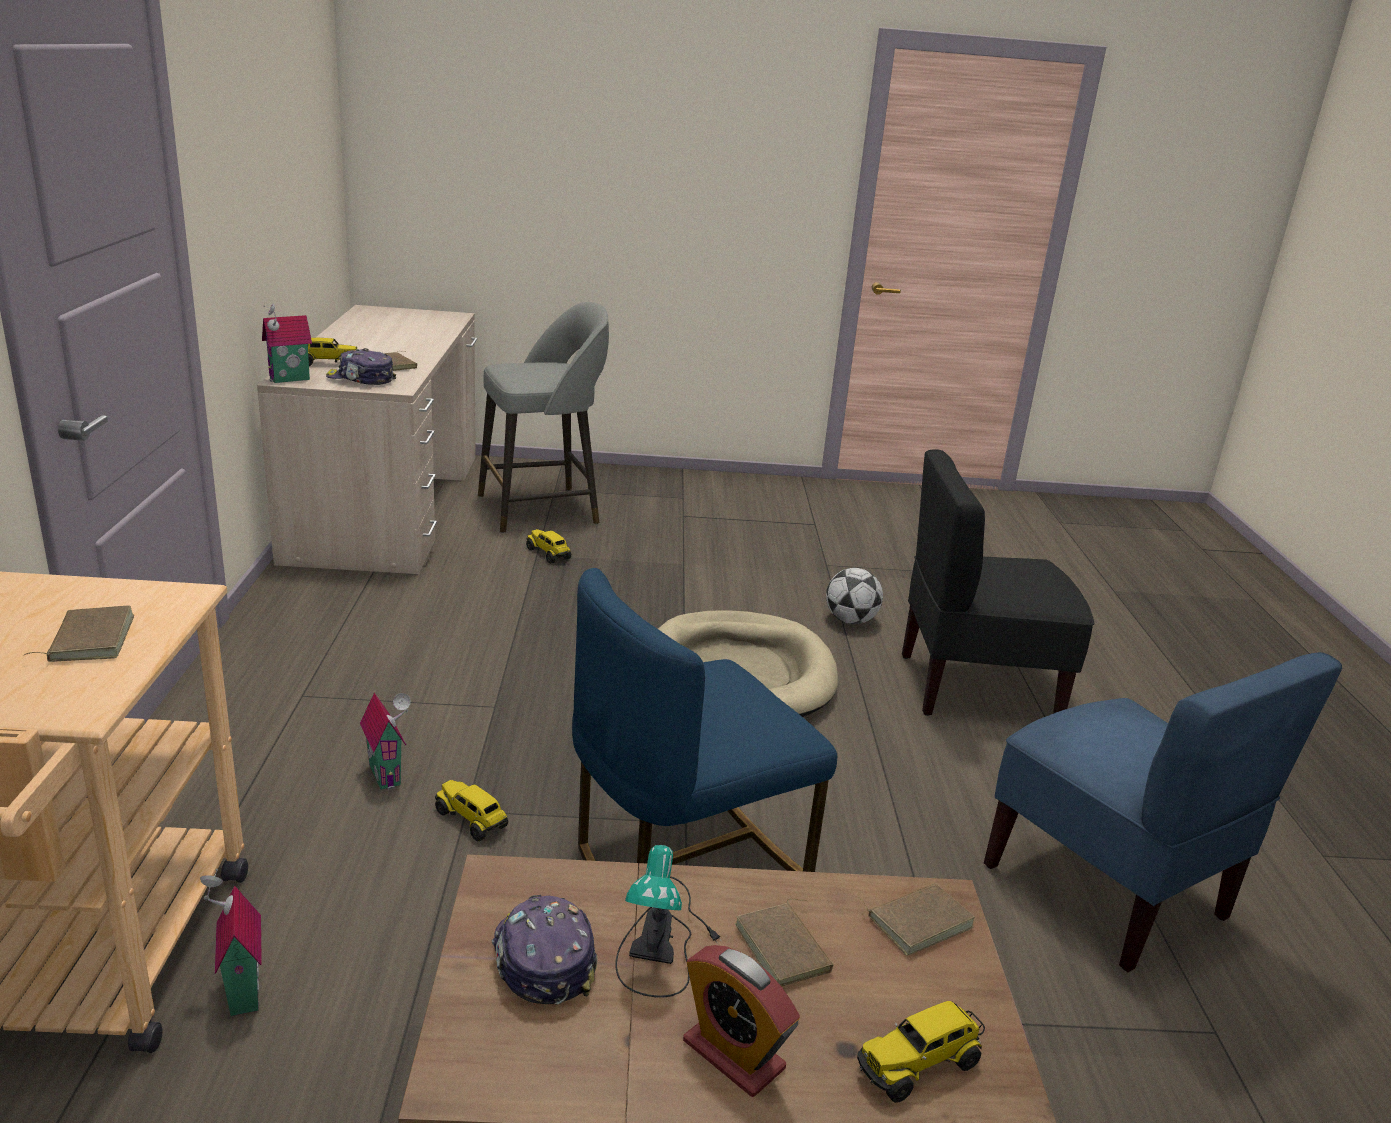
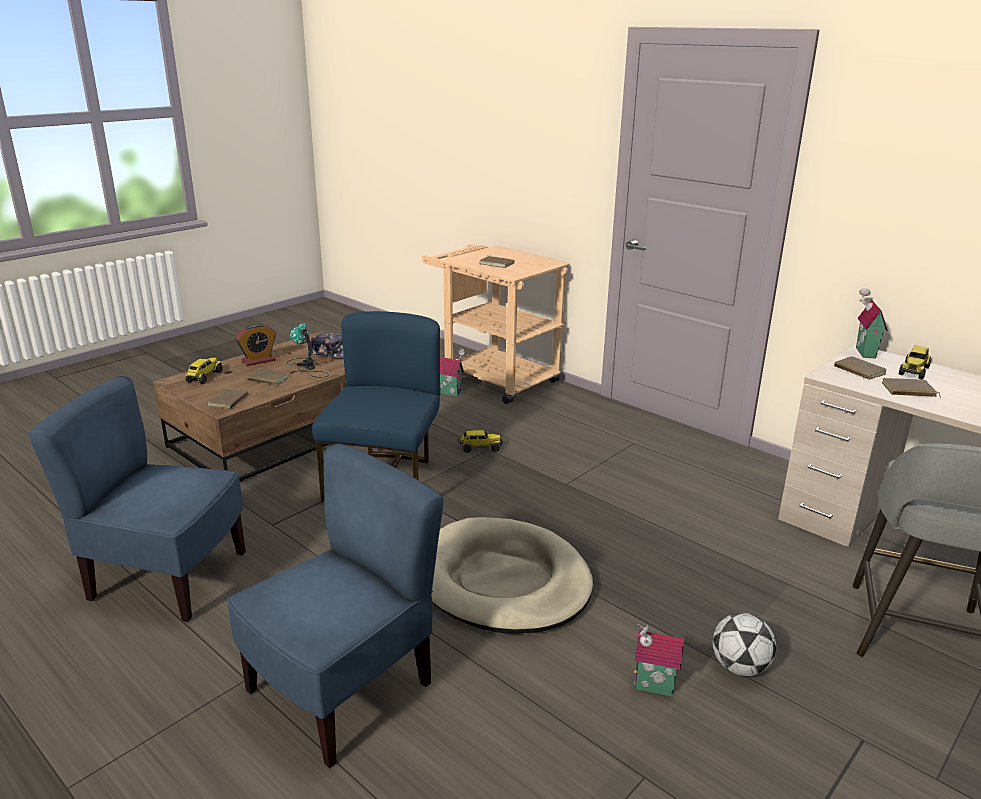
camera: 135 degrees right, 0 degrees up
(361, 379) = (858, 371): cap -> brown book
(388, 774) = (538, 442): toy house -> toy house (653, 688)
(548, 554) = (787, 590): toy truck -> none
(733, 1054) = (258, 360): alarm clock -> alarm clock turned 150 degrees clockwise
(850, 621) = (514, 698): football -> football (739, 667)
(976, 688) = (342, 690): black chair -> blue chair

